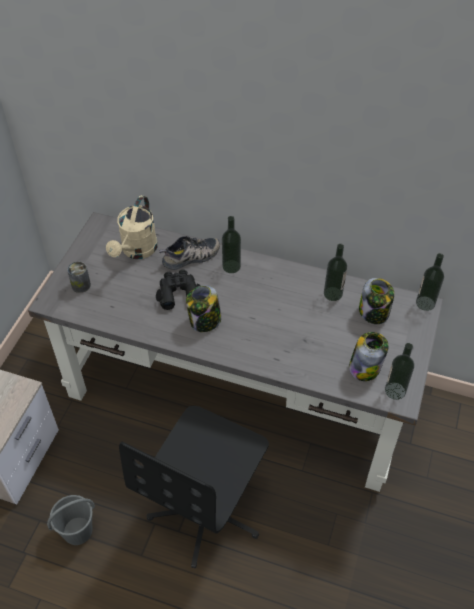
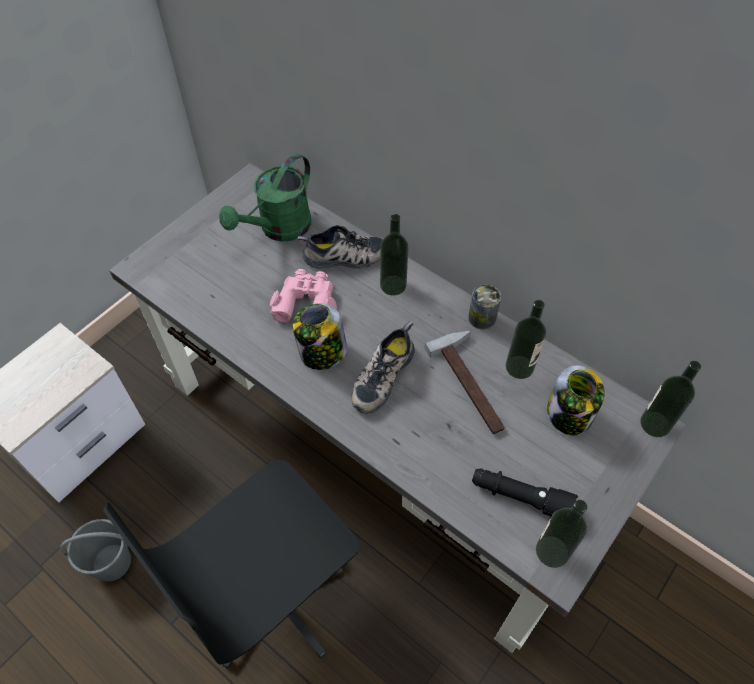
camera: 20 degrees right, 5 degrees up
(81, 285) = (188, 256): can -> can (482, 318)
(137, 251) = (279, 229): beige watering can -> green watering can
(178, 292) = (306, 302): black binoculars -> pink binoculars
(249, 323) = (381, 375): none -> shoe
(309, 311) = (473, 383): none -> hammer
(365, 367) = (520, 497): jar -> black flashlight

